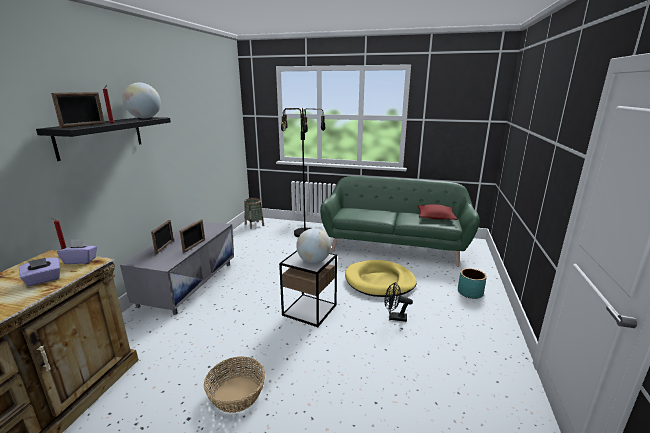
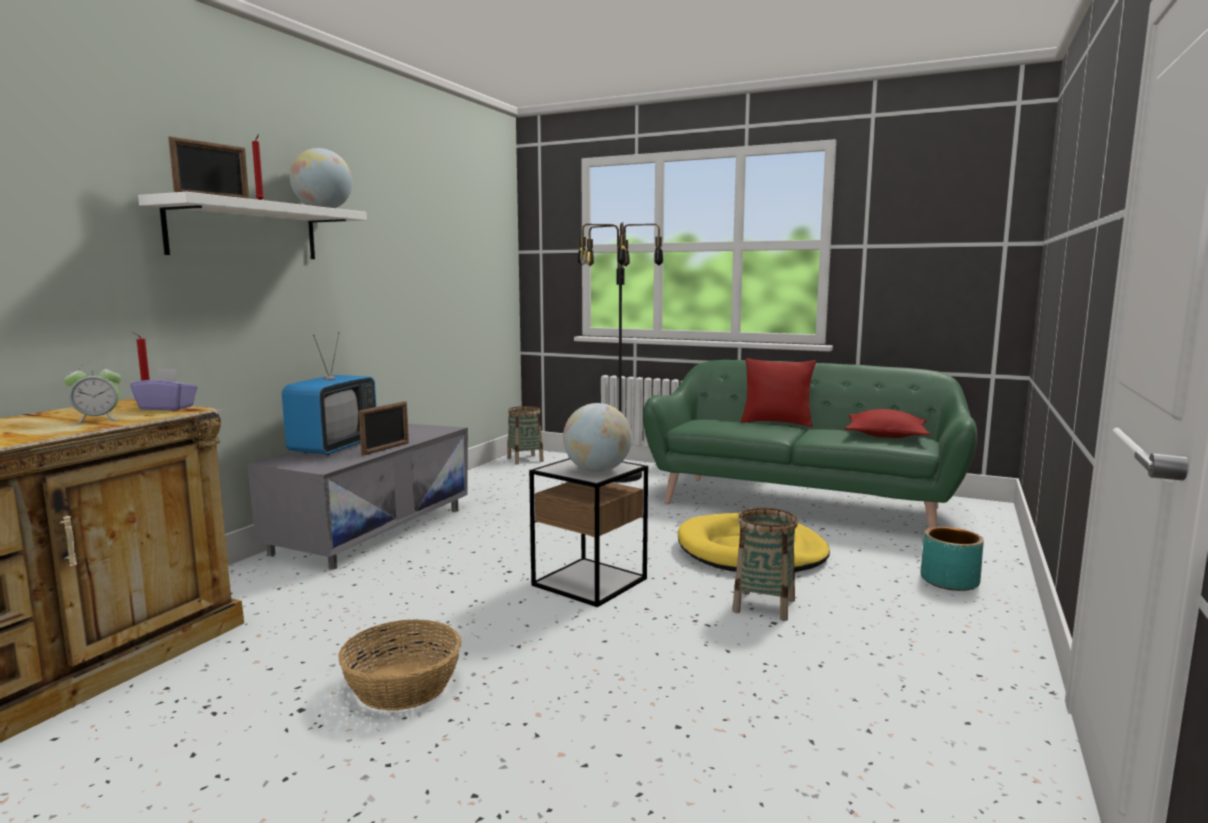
camera: 10 degrees right, 10 degrees down
(43, 280) = (98, 420): purple tissue box -> alarm clock
(101, 136) = (244, 231): black shelf -> white shelf
(165, 247) = (334, 447): picture frame -> television
(382, 209) = (776, 423): none -> red pillow
(394, 317) = (764, 606): black fan -> basket

